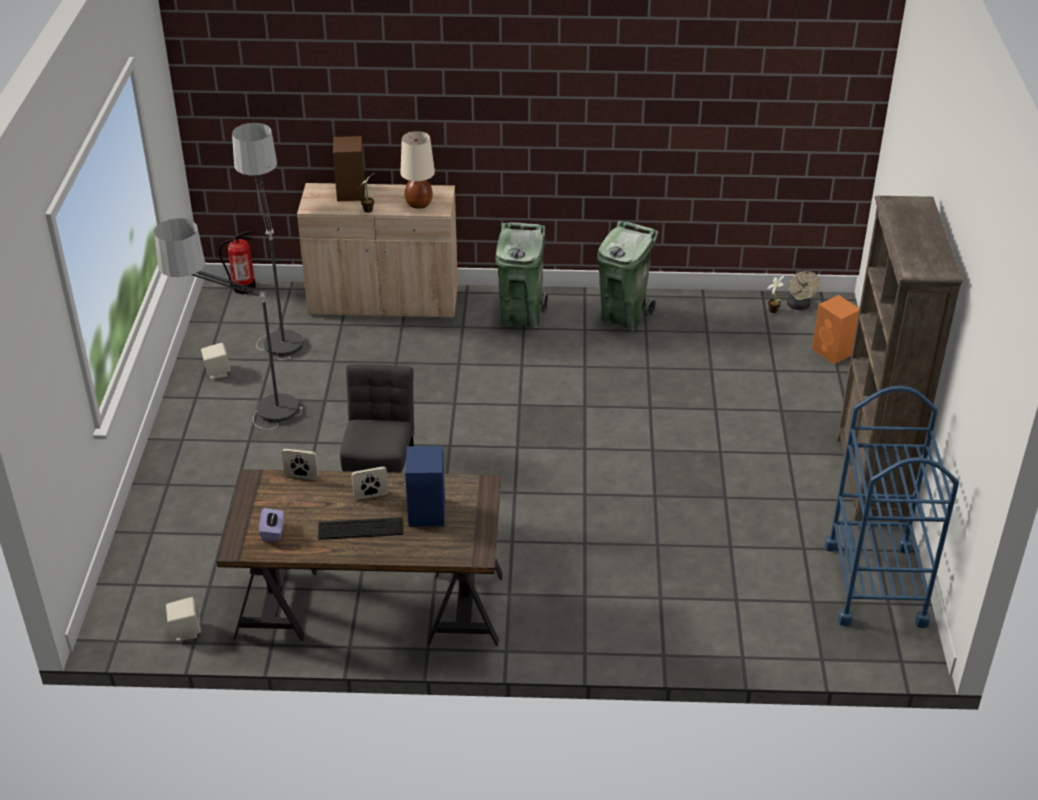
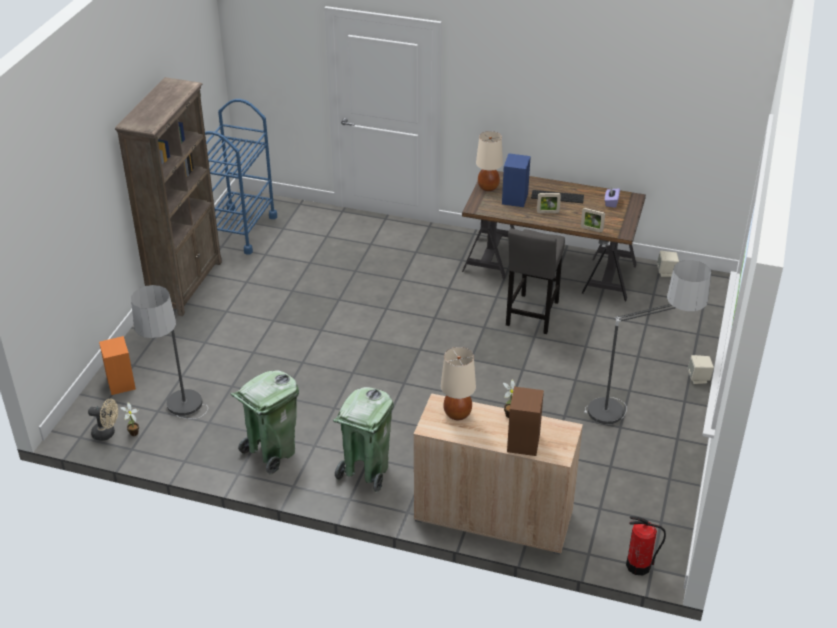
camera: 165 degrees left, 0 degrees up
(217, 372) = (660, 462): beige speaker -> beige speaker (698, 378)
(277, 328) = (603, 503): floor lamp -> floor lamp (182, 425)
(474, 527) = (488, 187): none -> beige table lamp
(799, 306) = (107, 433): beige fan -> beige fan turned 90 degrees clockwise

